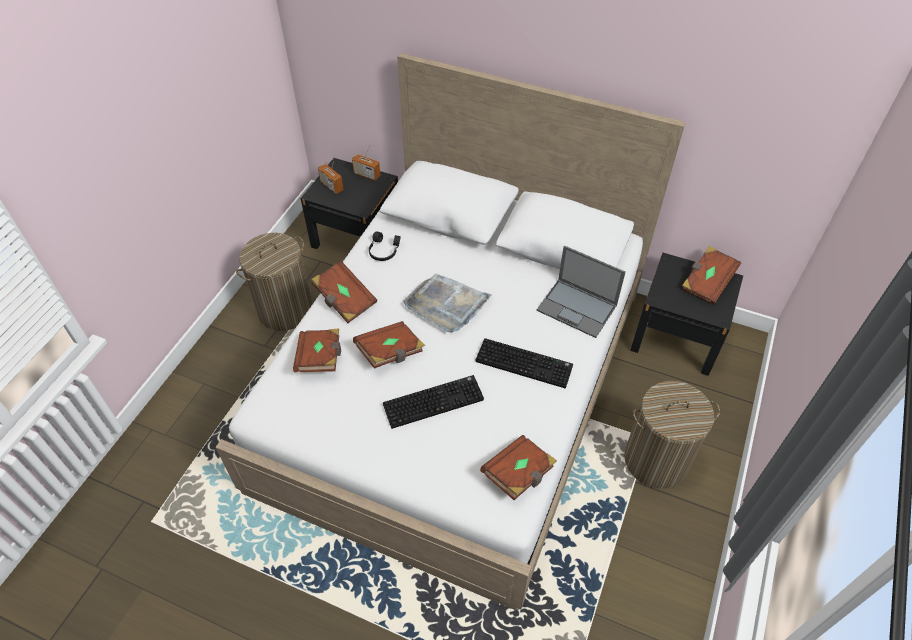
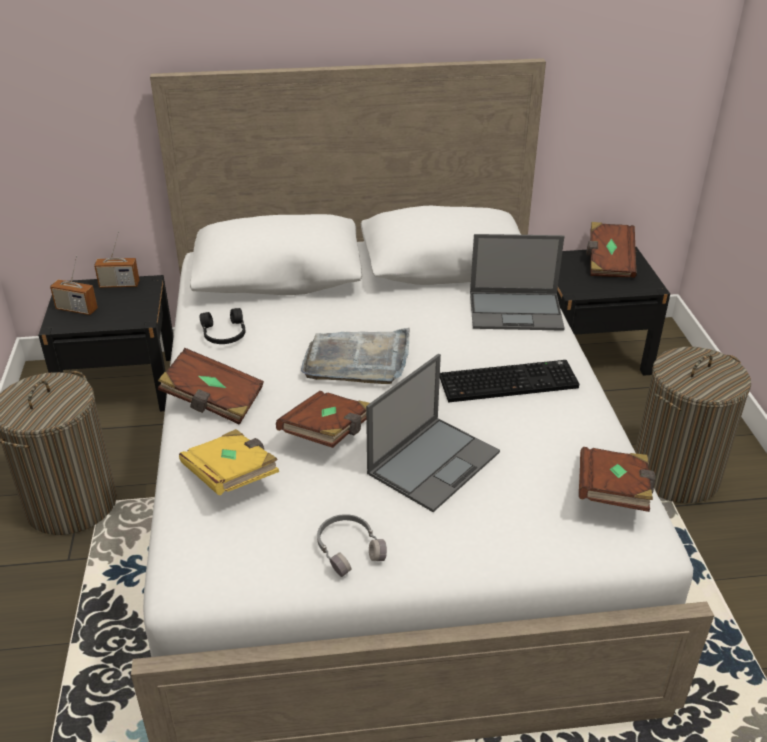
camera: 30 degrees left, 15 degrees down
(320, 358) = (232, 477): brown book -> yellow book
(346, 434) = (349, 549): none -> grey headphones
(434, 400) = (434, 462): keyboard -> laptop

